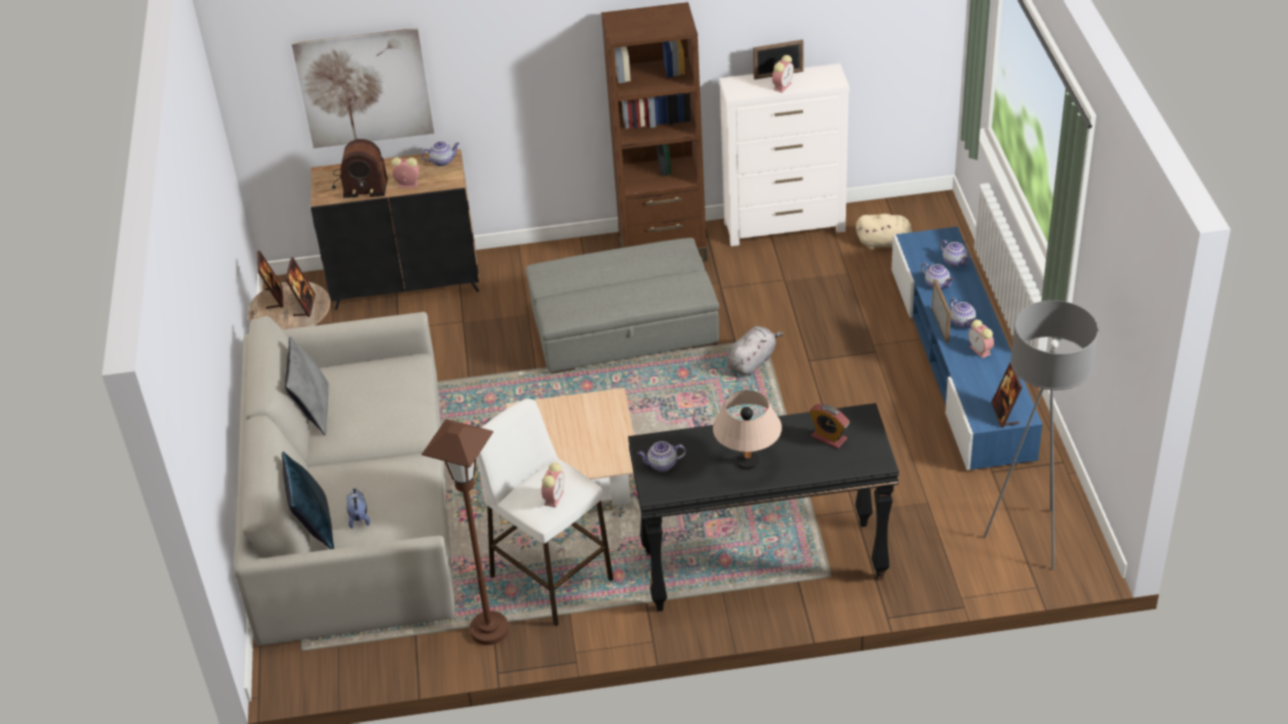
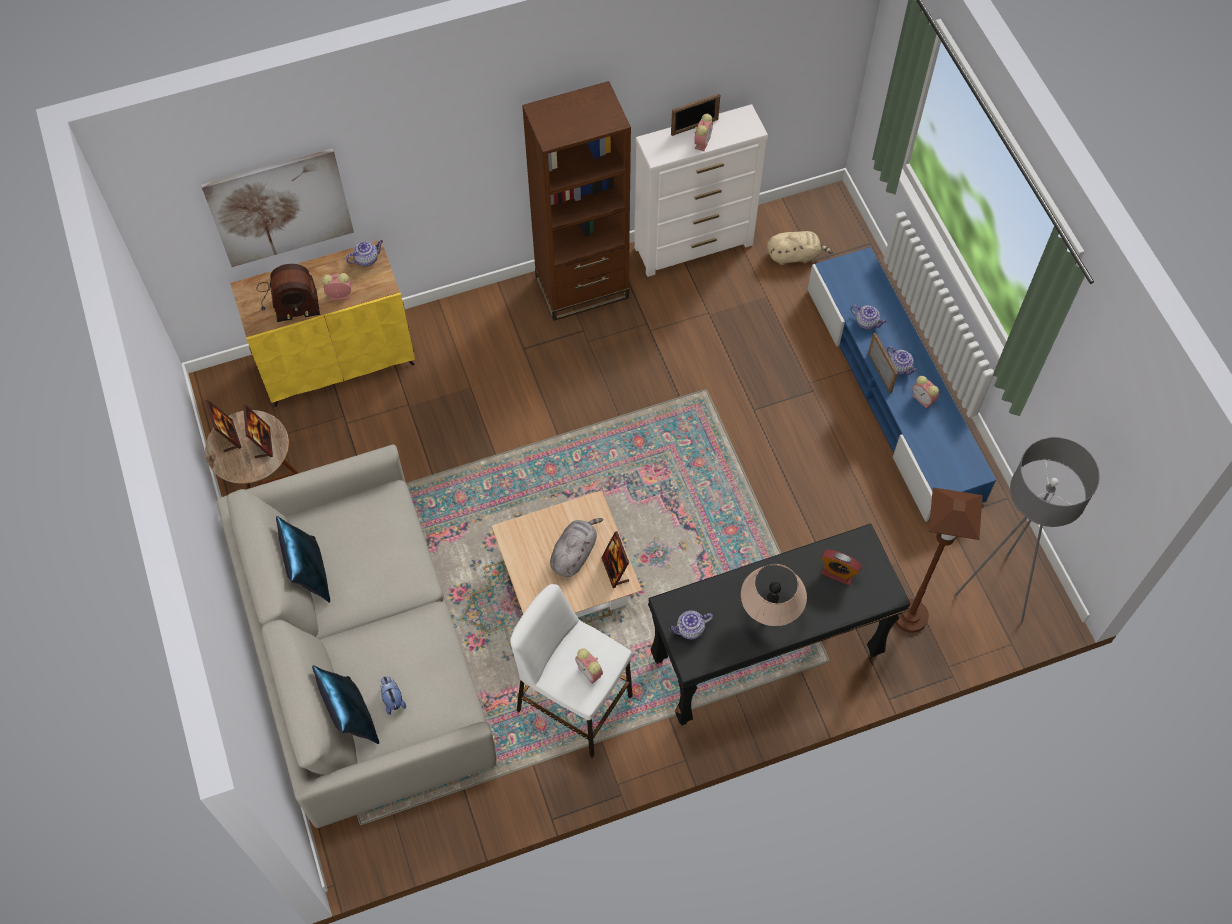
camera: 15 degrees left, 20 degrees up
(313, 410) = (309, 573): grey pillow -> blue pillow
(406, 282) = (338, 361): black cabinet -> yellow cabinet
(489, 629) = (531, 771): brown floor lamp -> brown floor lamp (910, 616)
(554, 497) = (590, 672): alarm clock -> alarm clock turned 135 degrees clockwise
(624, 328) = (569, 392): grey ottoman -> none
(752, 361) = (701, 418): grey plush toy -> grey plush toy (574, 553)
(955, 262) = (877, 292): teapot -> none
(1005, 414) = (960, 473): picture frame -> picture frame (615, 570)

